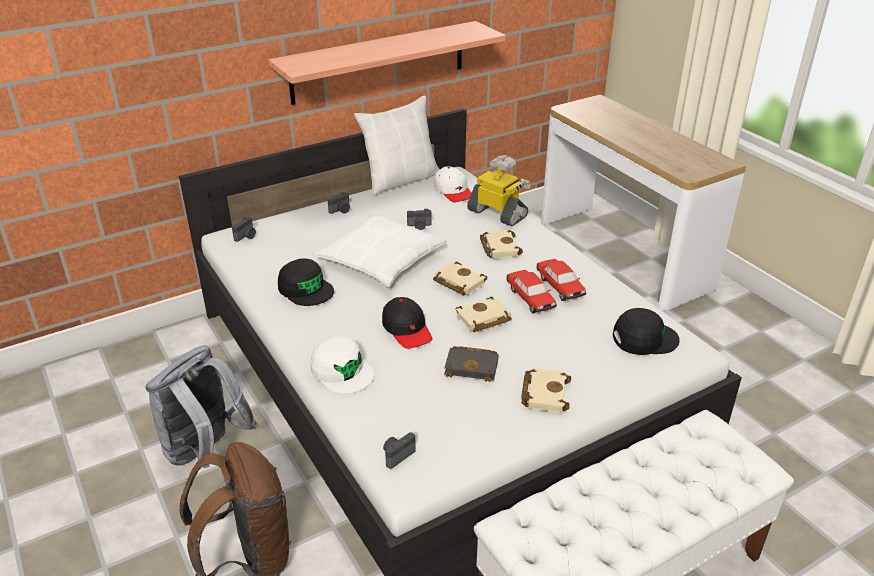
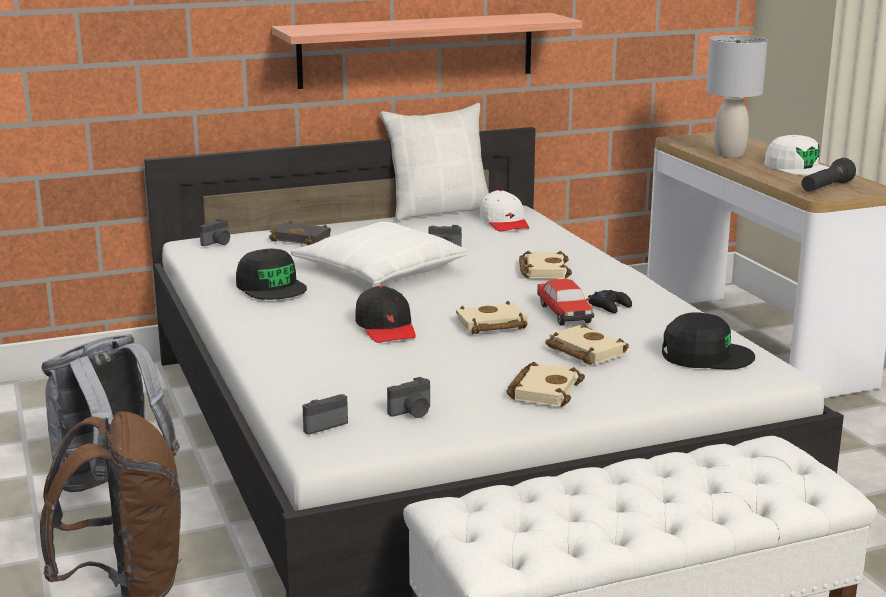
camera: 10 degrees right, 15 degrees down
(341, 210) = (348, 230): camera -> camera (412, 412)
(342, 371) = (285, 354): white cap -> white cap (797, 167)
(457, 282) = (472, 294): beige book -> beige book (583, 351)
(473, 366) = (458, 362): black book -> black book (302, 238)
(498, 213) = (556, 243): toy robot -> none
(559, 286) = (610, 306): toy car -> black game controller
(610, 126) = (729, 154): none -> grey table lamp
(691, 165) = (826, 188): none -> black flashlight

